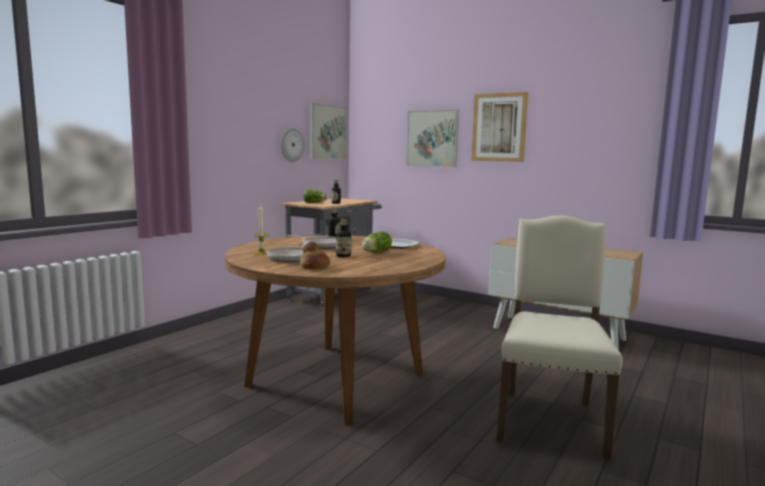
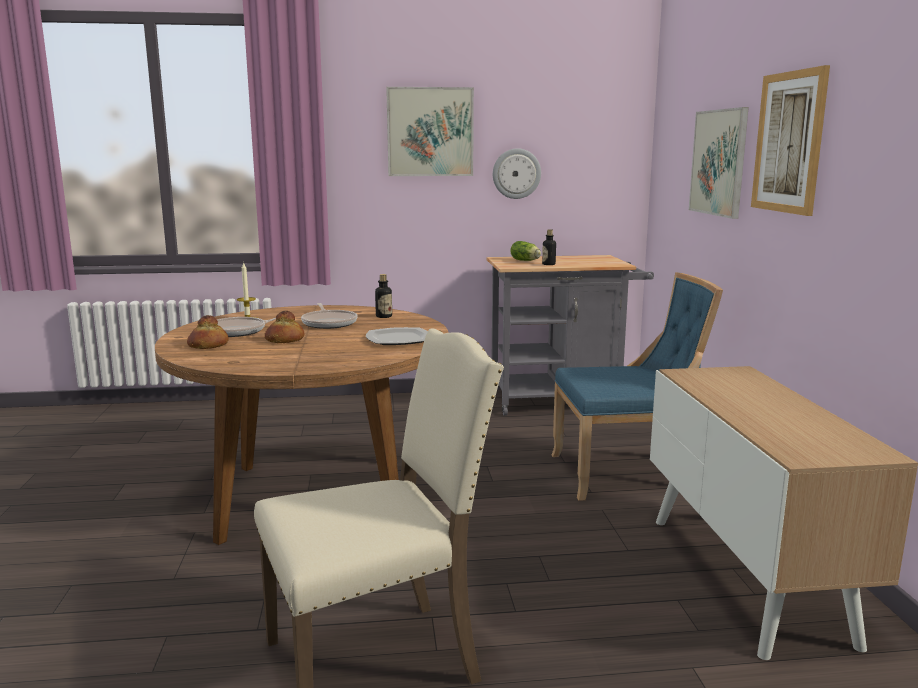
camera: 50 degrees right, 5 degrees up
(327, 132) = (596, 151): picture -> picture (430, 132)
(343, 256) = (285, 340): bottle -> bread
(375, 252) = (332, 343): lettuce -> none
(440, 315) = (626, 473): none -> blue chair

